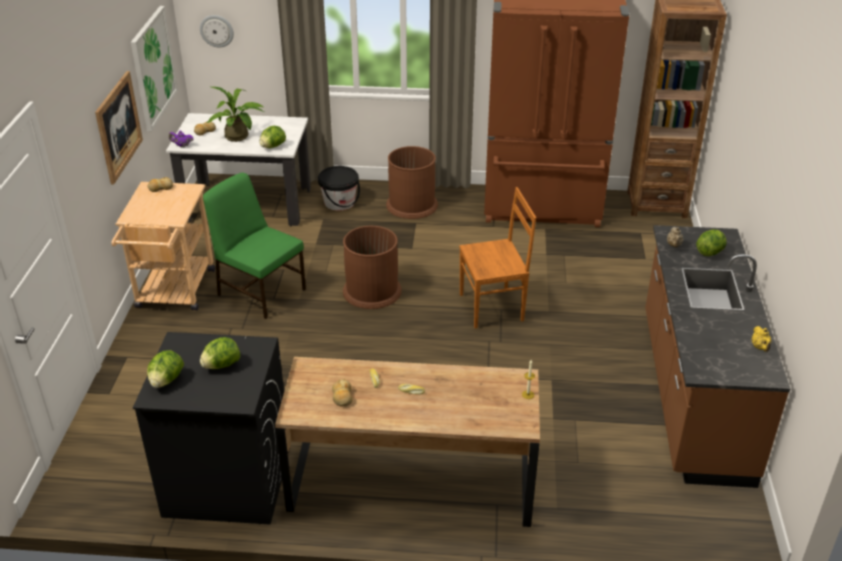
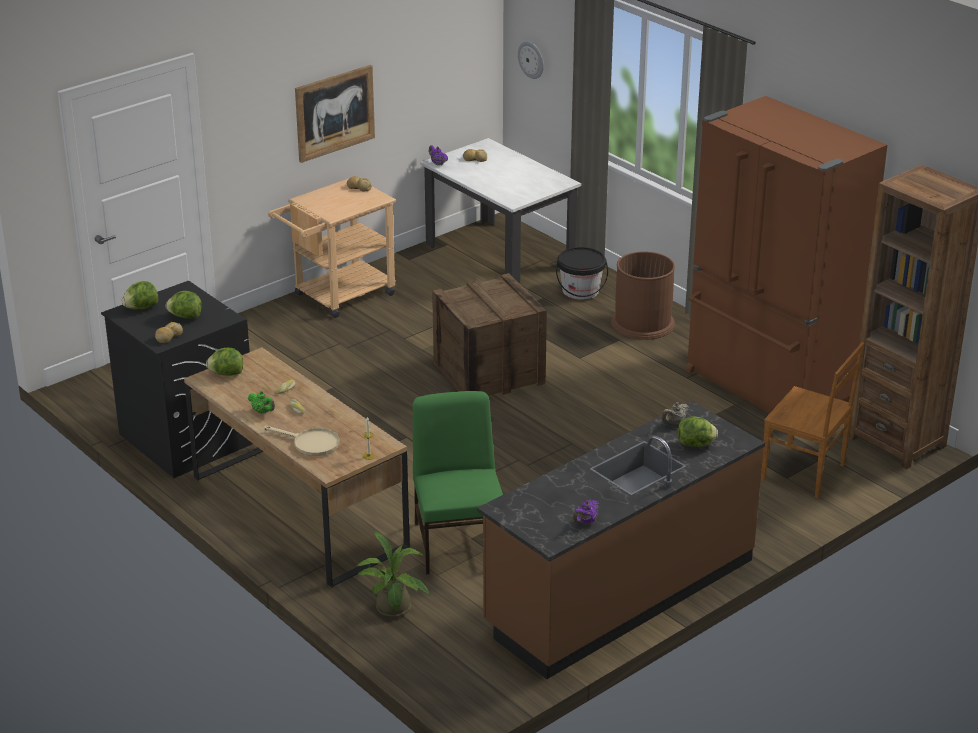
camera: 45 degrees right, 5 degrees down
(153, 67) = (429, 74): picture -> none
(239, 137) = (493, 176): potted plant -> potted plant (394, 611)
(261, 291) = (402, 328): green chair -> green chair (459, 543)
(272, 146) = (507, 195): lettuce -> lettuce (226, 374)
(342, 397) = (248, 387): bread -> bread (168, 337)
(372, 291) = (488, 373): brown trash can -> crate
(389, 411) = (262, 412): none -> green teapot
(471, 413) = (310, 443): none -> beige frying pan
(493, 307) = (568, 438): brown chair -> brown chair (805, 473)
(760, 347) = (585, 522): yellow teapot -> purple teapot

